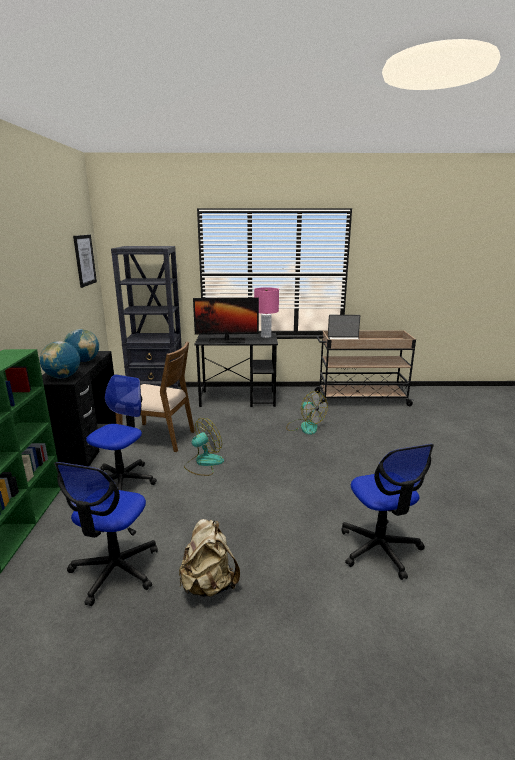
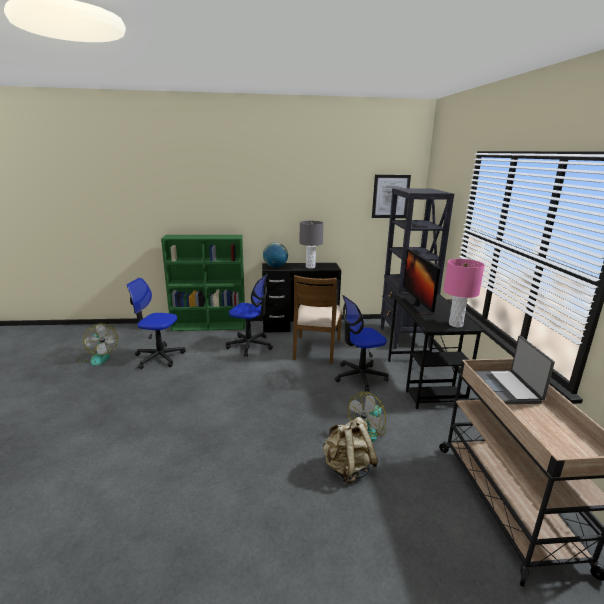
camera: 85 degrees right, 0 degrees up
(83, 361) = (310, 267): globe -> grey table lamp
(203, 463) = (275, 373): fan -> fan (98, 357)
(209, 585) = (132, 387): beige backpack -> beige backpack (347, 469)
(380, 549) = (127, 470): office chair -> office chair (360, 376)

